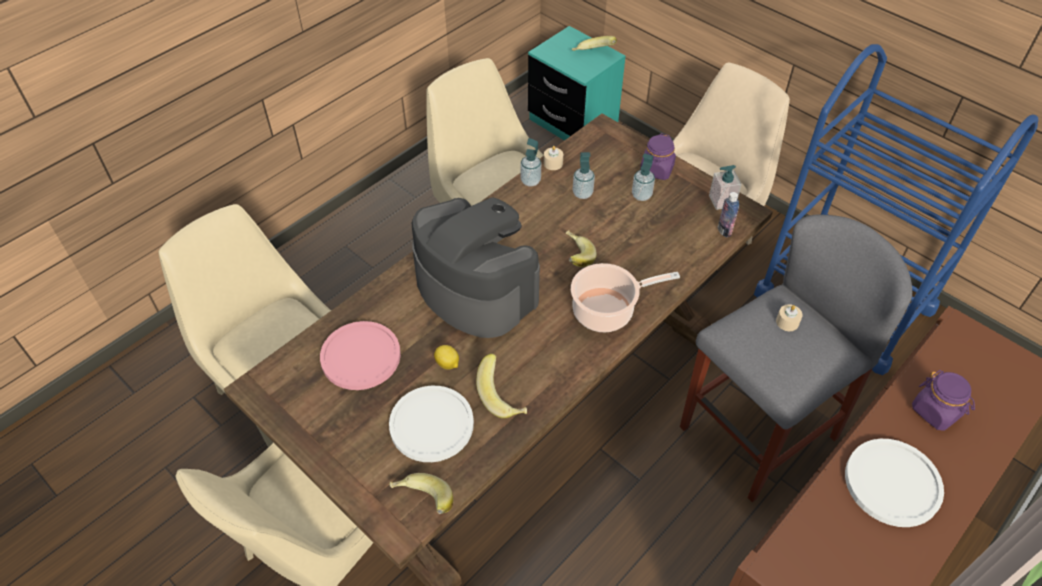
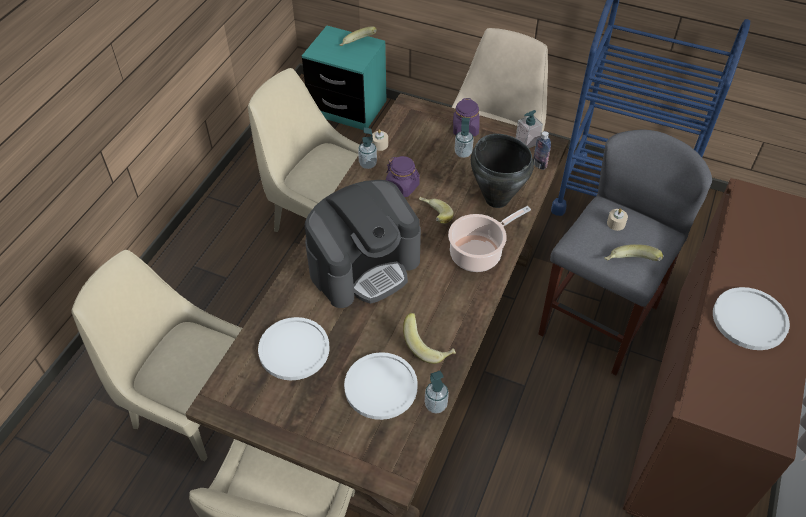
camera: 20 degrees left, 0 degrees up
(361, 356) = (294, 349): pink plate -> white plate
(422, 502) = (403, 451): banana -> banana (629, 265)
(447, 364) = (370, 333): lemon -> none
(475, 289) = (364, 266): coffee machine -> coffee machine turned 120 degrees clockwise
(582, 193) = (415, 163): soap dispenser -> soap dispenser (436, 405)
(656, 256) = (497, 199): none -> black cooking pot
(936, 411) = (756, 258): purple jar -> purple jar (402, 187)

